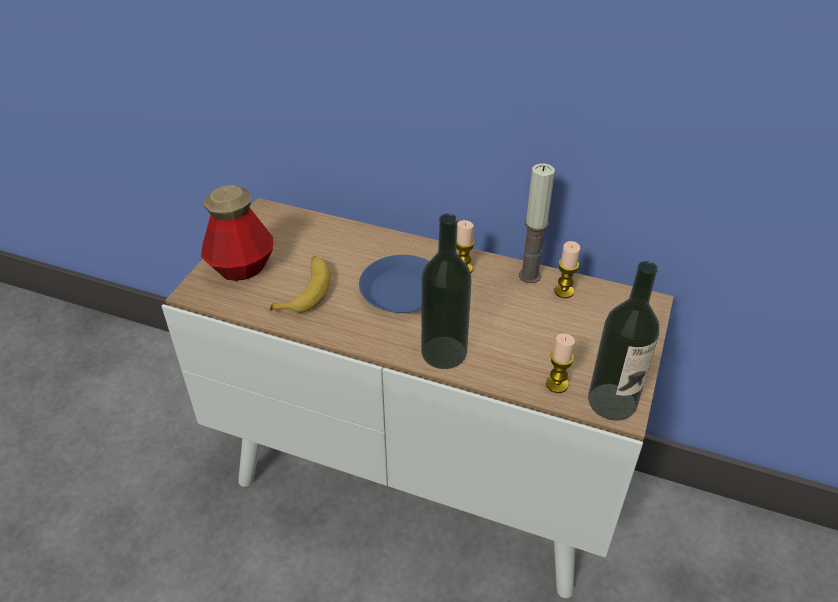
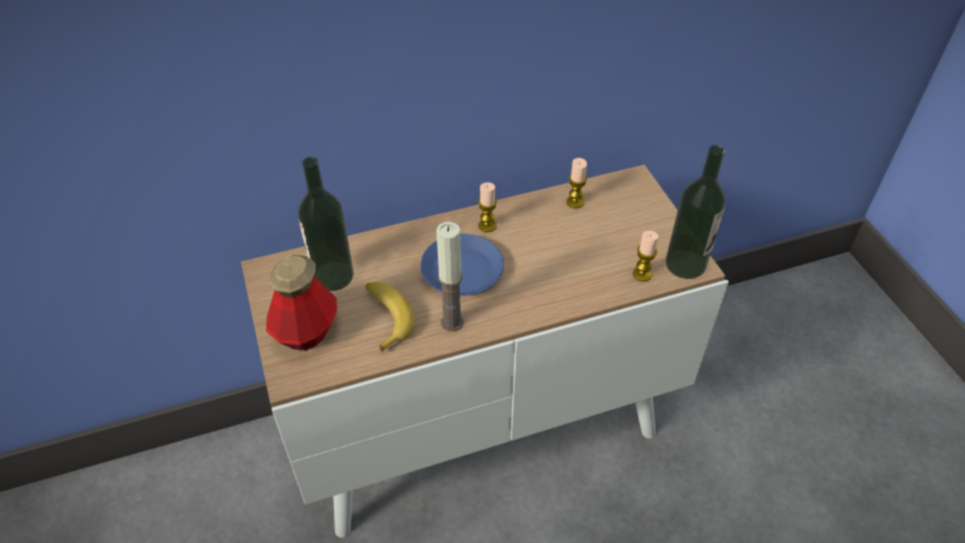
camera: 40 degrees left, 5 degrees up
(444, 352) = (545, 299): bottle -> bottle (333, 276)
(529, 275) = (539, 203): candle -> candle (452, 322)

